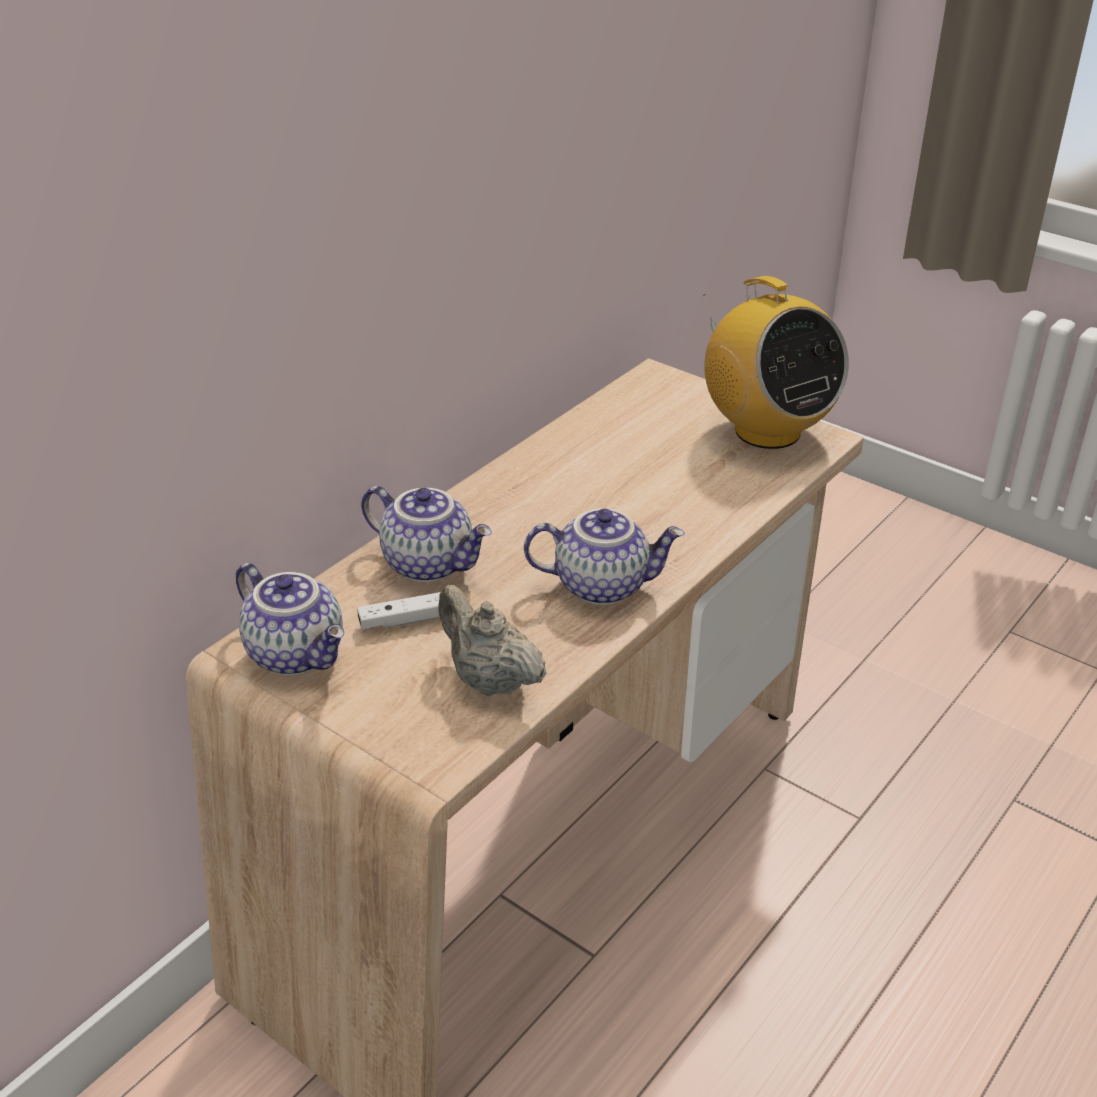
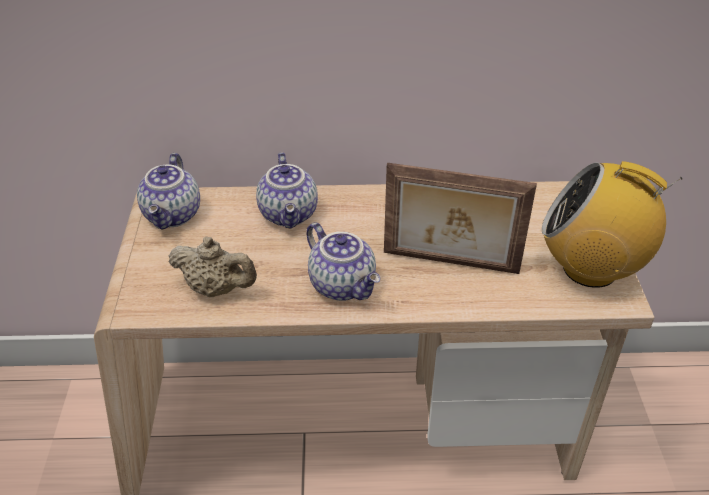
camera: 50 degrees right, 5 degrees up
(407, 620) = (235, 234): white game controller -> none
(489, 680) = (216, 289): beige teapot -> beige teapot turned 105 degrees clockwise
(657, 502) = (450, 264): none -> picture frame
(766, 431) = (591, 269): radio -> radio turned 90 degrees clockwise

